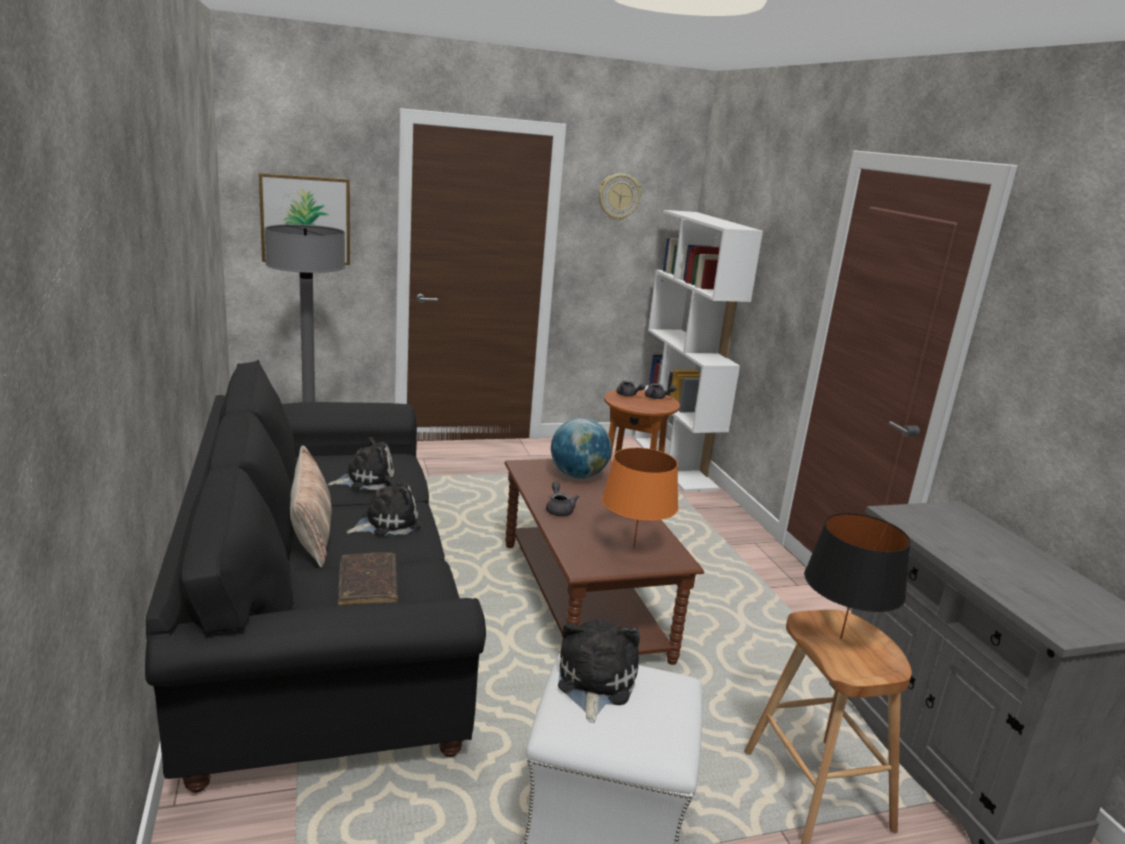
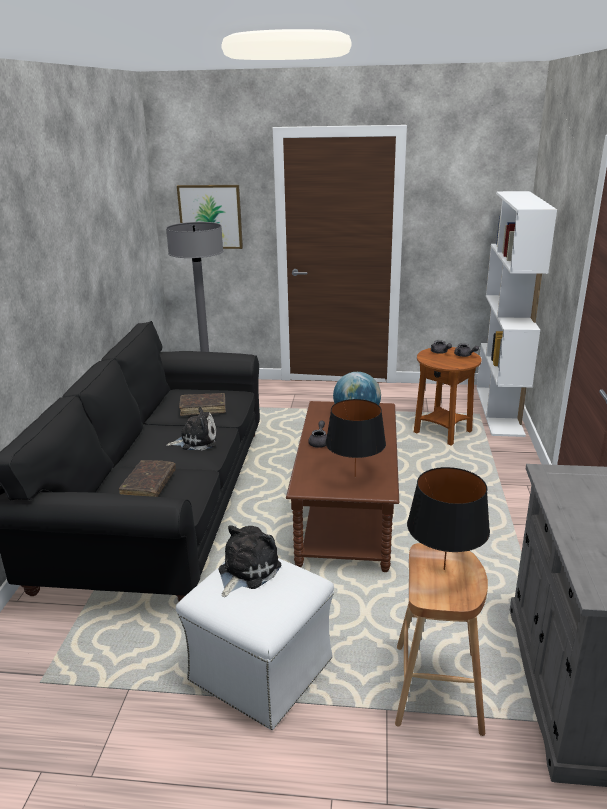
camera: 25 degrees right, 5 degrees up
(311, 530) = (146, 441): pillow -> none
(366, 479) = (203, 409): plush toy -> brown book
(619, 197) = (456, 182): wall clock -> none
(633, 547) = (355, 476): orange table lamp -> black table lamp

